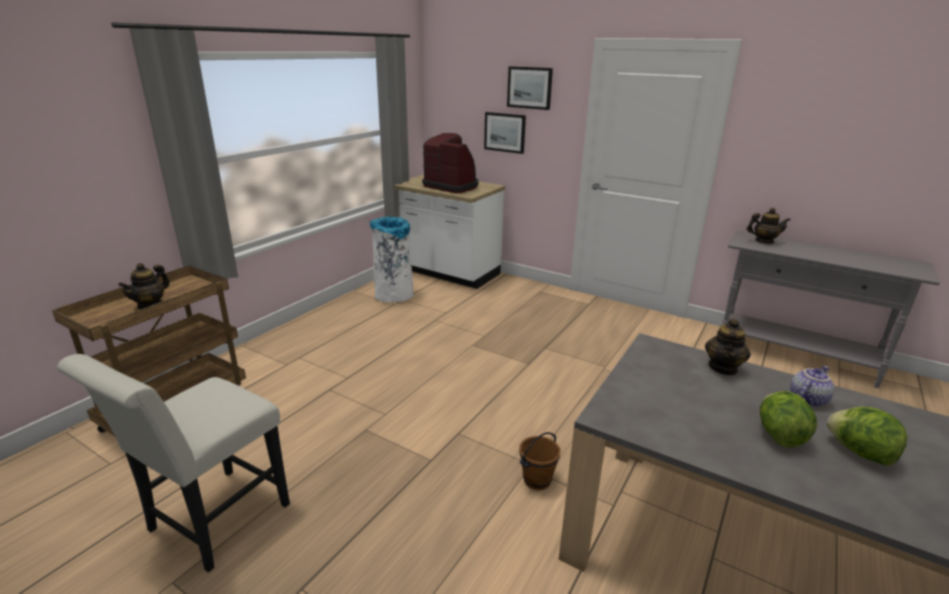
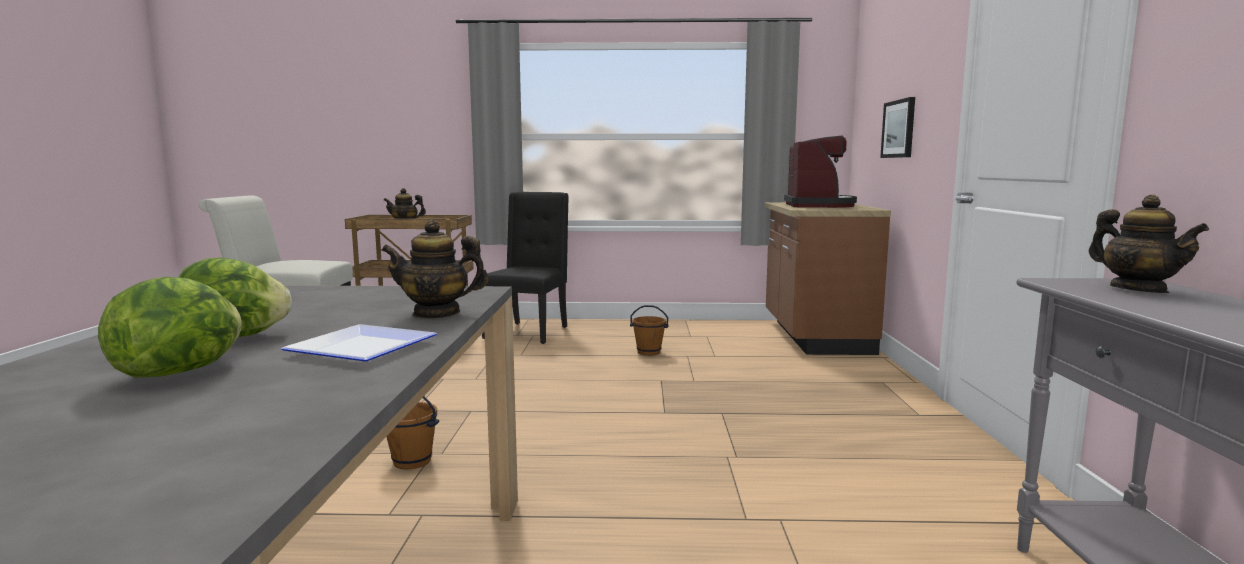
camera: 60 degrees right, 15 degrees down
(287, 357) = (528, 332): none -> black chair
(393, 295) = (707, 332): white trash can -> none
(411, 329) = (649, 352): none -> brown bucket
(448, 273) = (814, 336): white counter -> brown counter
(529, 88) = (920, 53): picture -> none
(807, 398) = (362, 347): teapot -> plate

